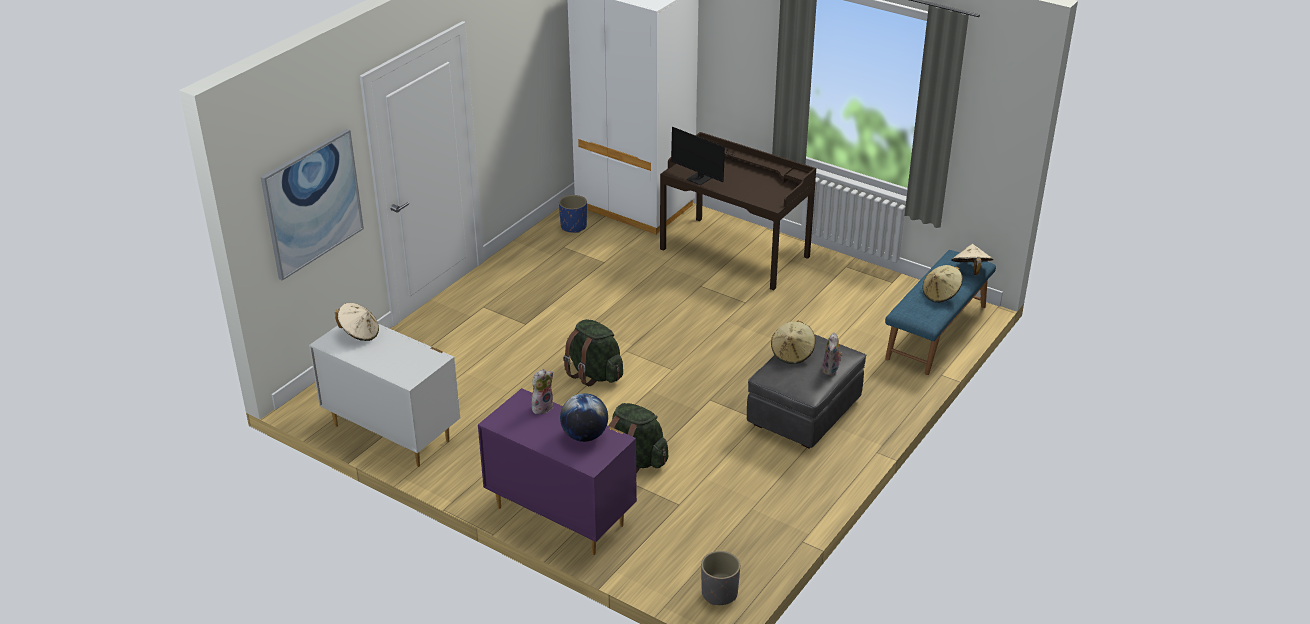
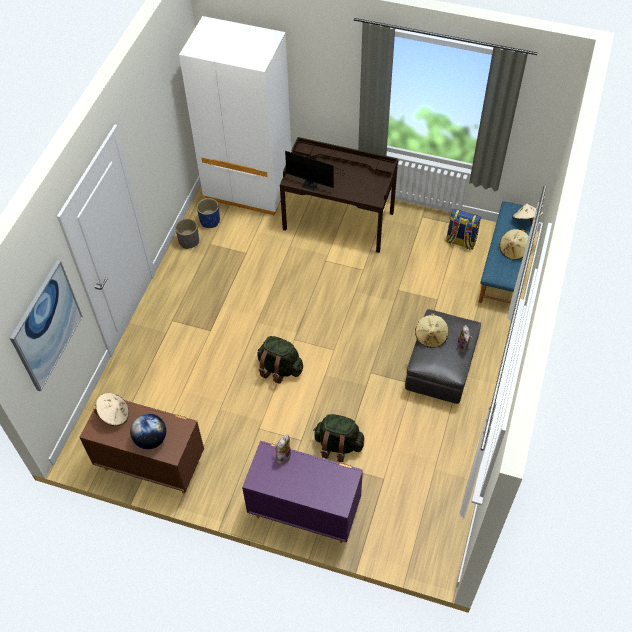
camera: 15 degrees left, 20 degrees up
(391, 432) = (151, 465): white dresser -> brown dresser
(584, 436) = (325, 477): globe -> globe (151, 439)
(719, 593) = (439, 553): grey planter -> grey planter (189, 241)
(886, 298) = (460, 241): none -> backpack

